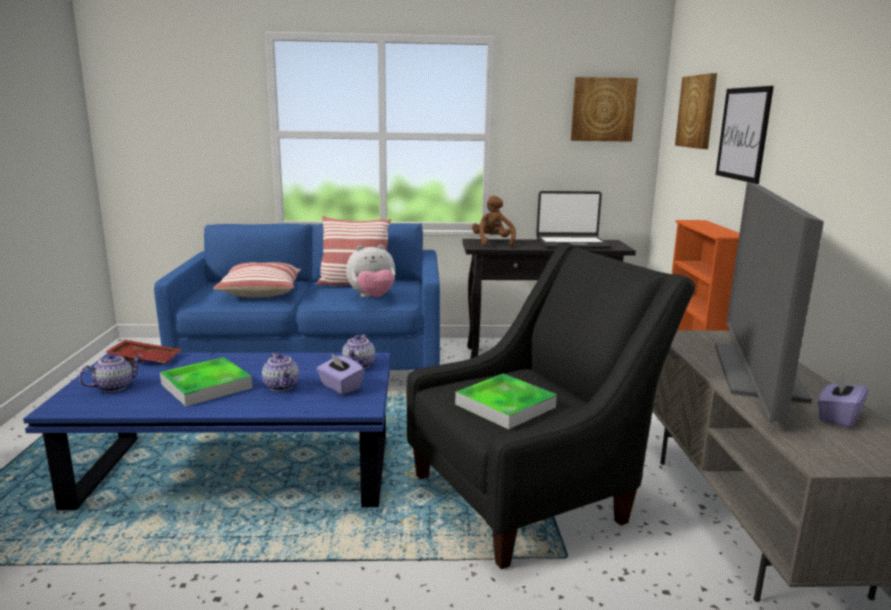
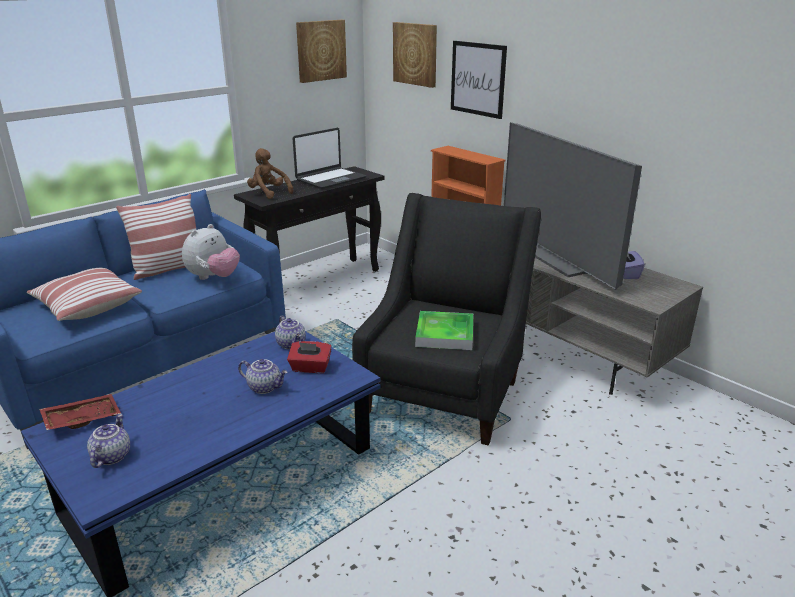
camera: 40 degrees left, 10 degrees up
(206, 386) = (199, 415): tray -> none
(340, 387) = (310, 368): purple tissue box -> red tissue box

